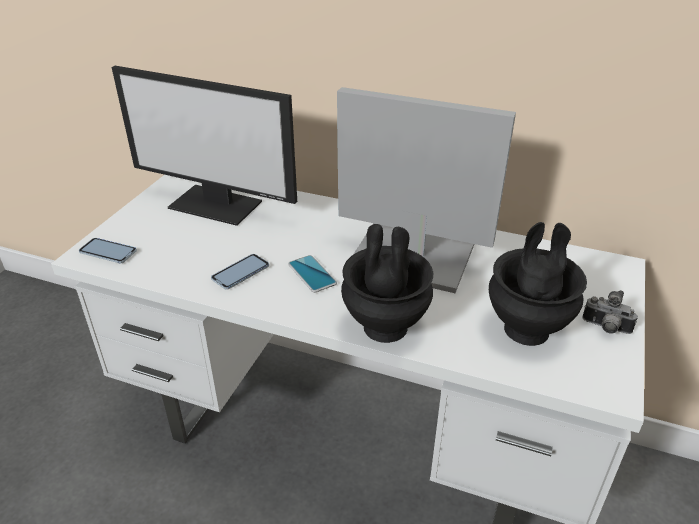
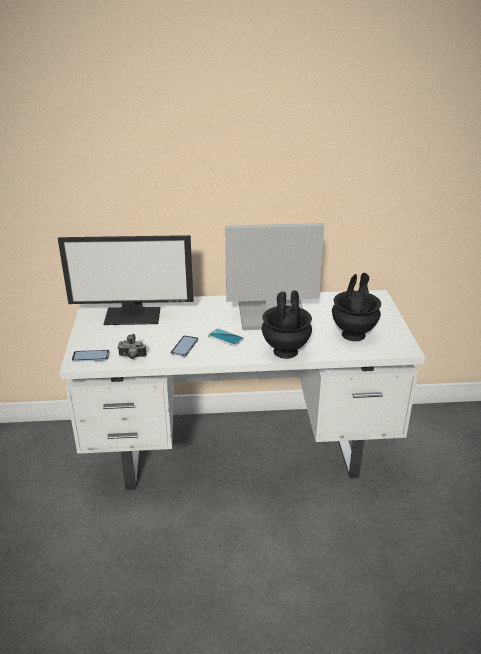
camera: 25 degrees left, 5 degrees down
(605, 328) = (387, 324): camera -> camera (132, 357)

